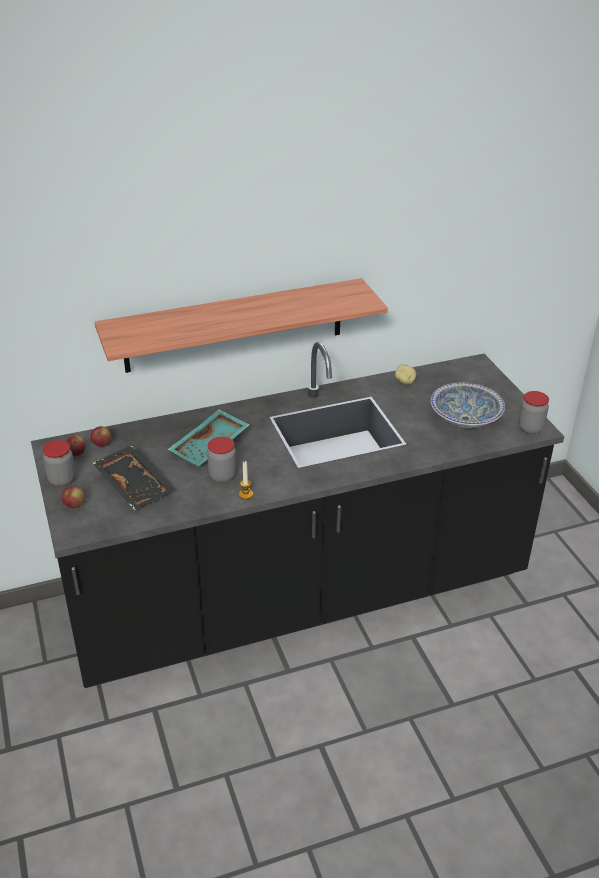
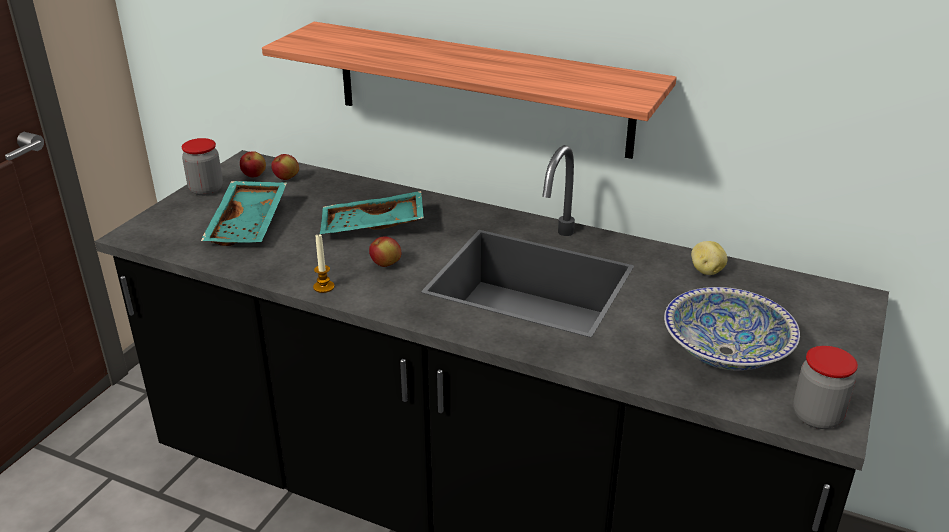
camera: 45 degrees right, 5 degrees down
(74, 505) = (176, 214): apple -> apple (386, 264)
(135, 485) = (249, 224): black tray -> turquoise tray
(222, 475) = (335, 258): jar -> none

